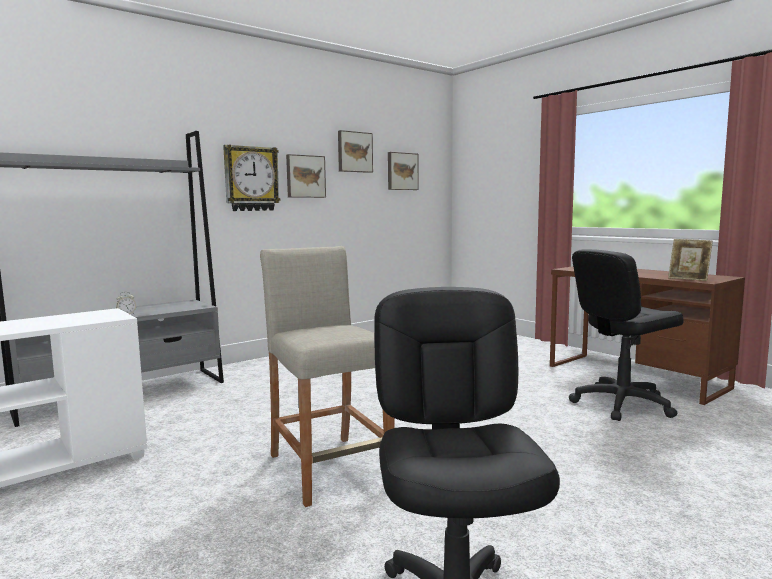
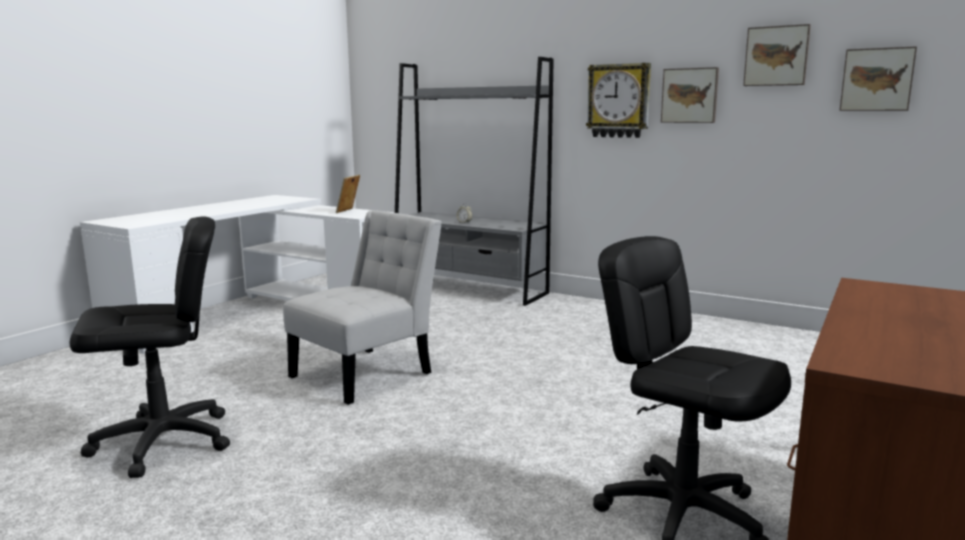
camera: 70 degrees right, 5 degrees up
(329, 468) = (367, 373): beige stool -> white chair
(688, 279) = (859, 352): picture frame -> picture frame (348, 211)

